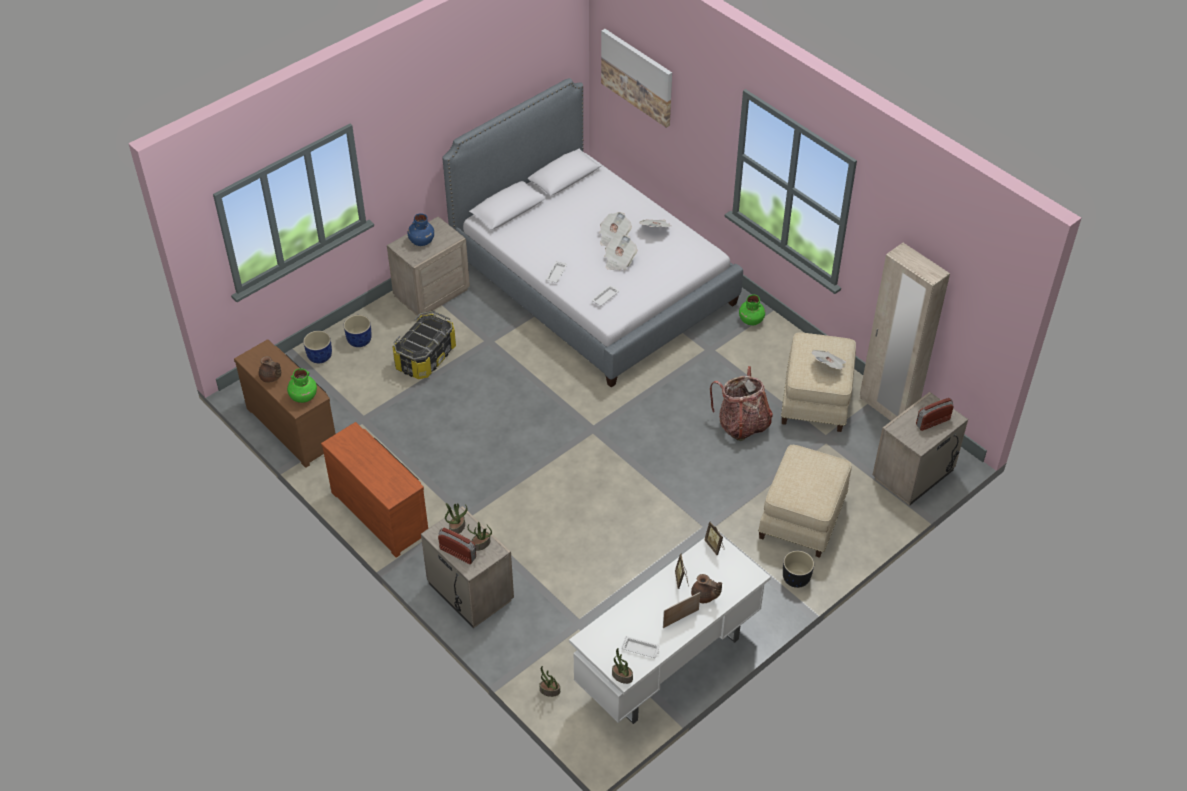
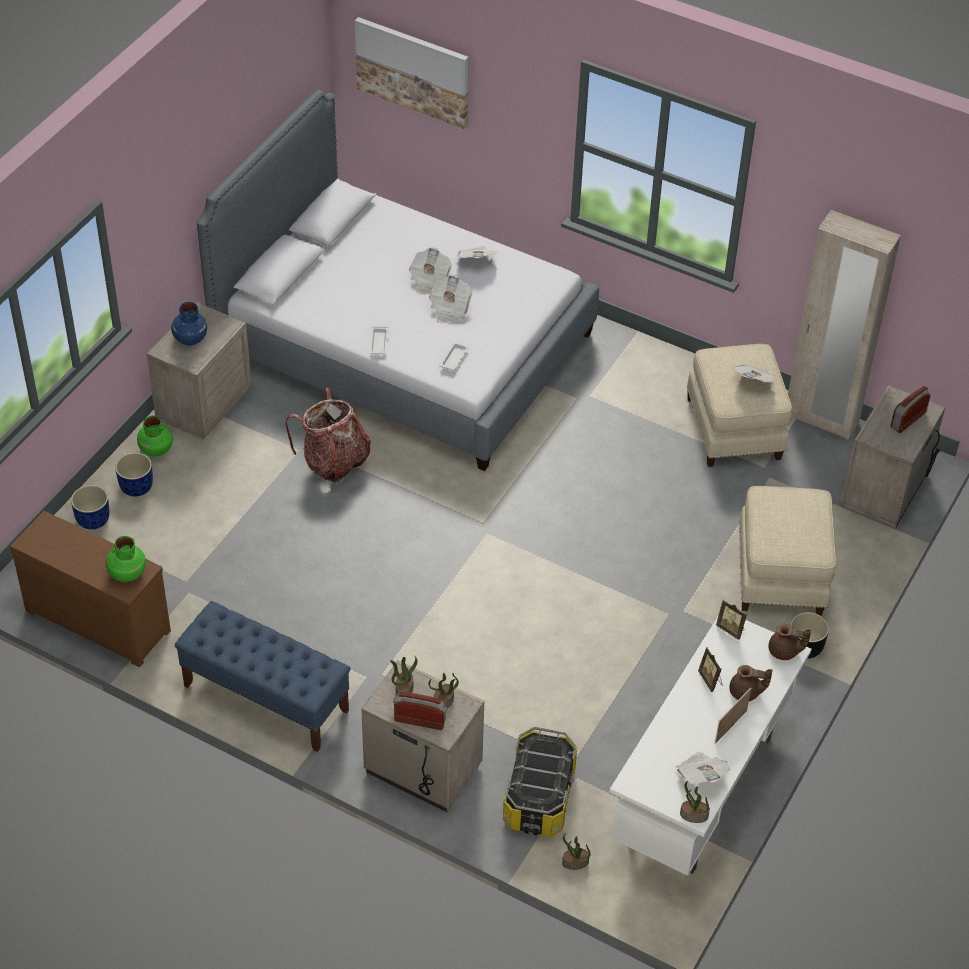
camera: 20 degrees left, 0 degrees up
(271, 377) = (72, 559): brown teapot -> brown teapot (784, 651)
(382, 512) = (265, 698): brown dresser -> blue bench
(425, 357) = (232, 488): storage box -> storage box (538, 797)
(641, 649) = (701, 776): white tray -> newspaper
(742, 424) = (661, 478): backpack -> backpack (333, 461)
(751, 320) = (617, 349): green vase -> green vase (156, 449)

